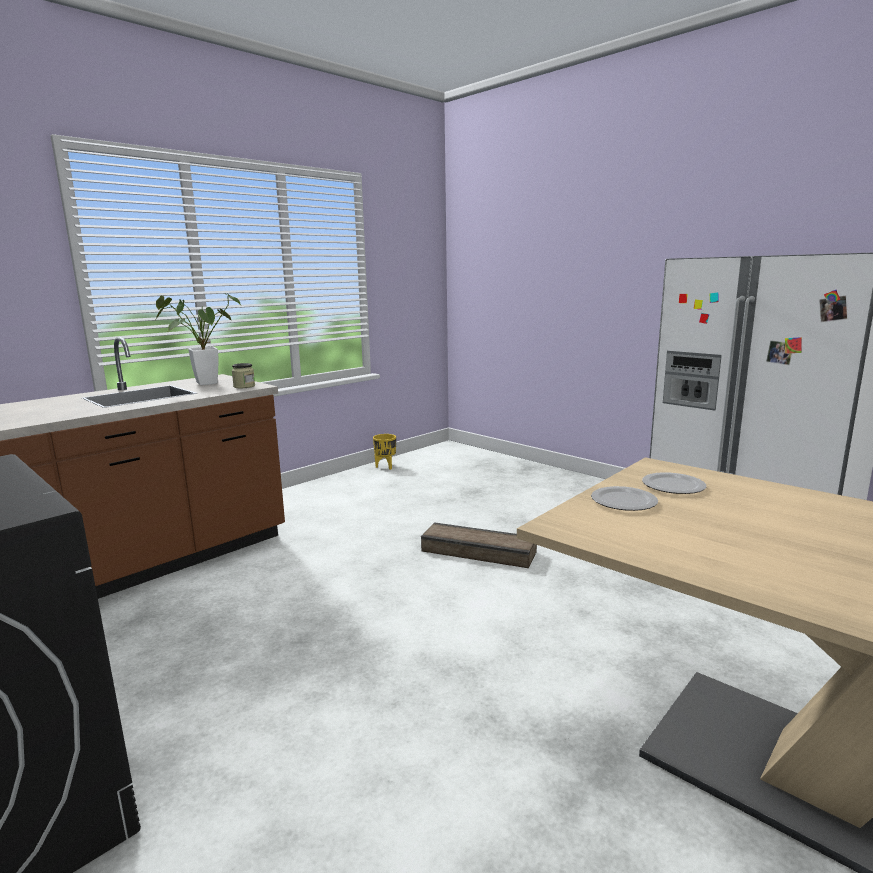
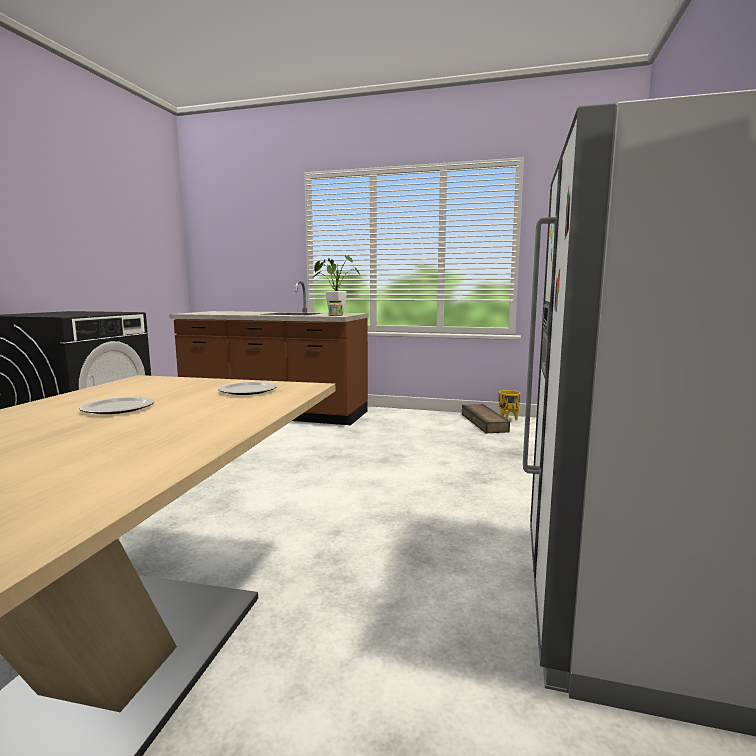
camera: 60 degrees right, 5 degrees down
(478, 550) = (400, 476): crate -> crate (484, 422)
(622, 501) = (198, 384): plate -> plate (118, 408)

